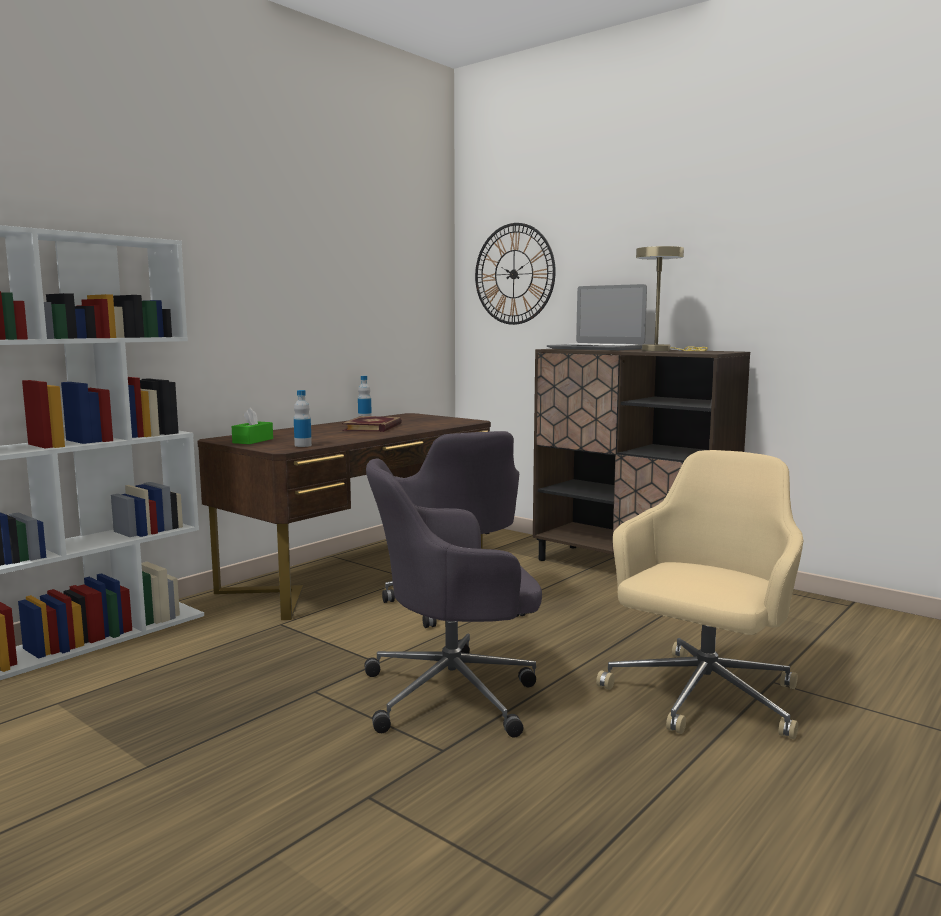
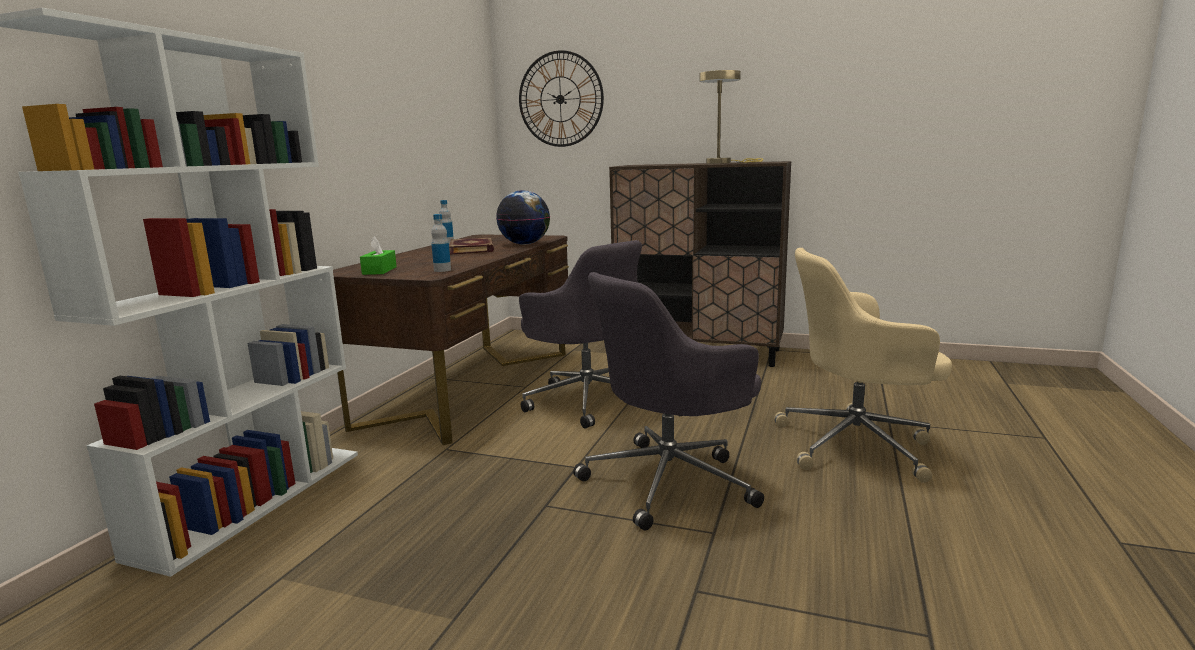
camera: 20 degrees left, 5 degrees up
(431, 426) = (525, 244): none -> globe
(596, 349) = (659, 164): laptop -> none
(702, 698) = (857, 445): beige office chair -> beige office chair turned 105 degrees counterclockwise

